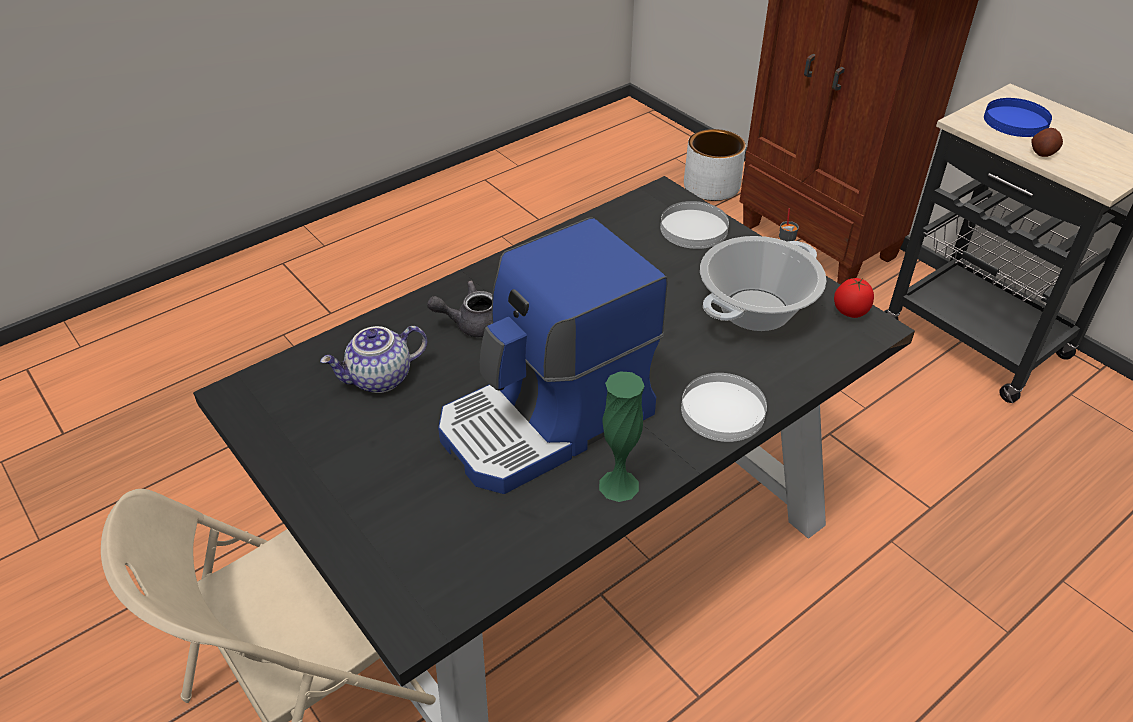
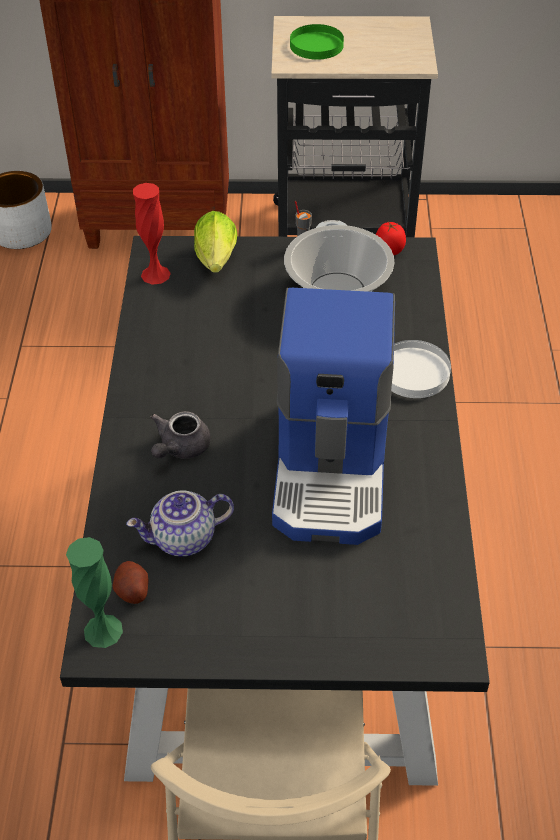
camera: 50 degrees left, 5 degrees up
(380, 379) = (183, 540): teapot -> teapot turned 60 degrees clockwise
(619, 485) = (429, 467): green vase -> green vase (103, 630)
(638, 208) = (155, 274): none -> red vase
(694, 228) = (216, 262): white plate -> lettuce
(1015, 121) = (316, 45): blue plate -> green plate
(1042, 152) = (361, 60): potato -> potato (132, 591)

